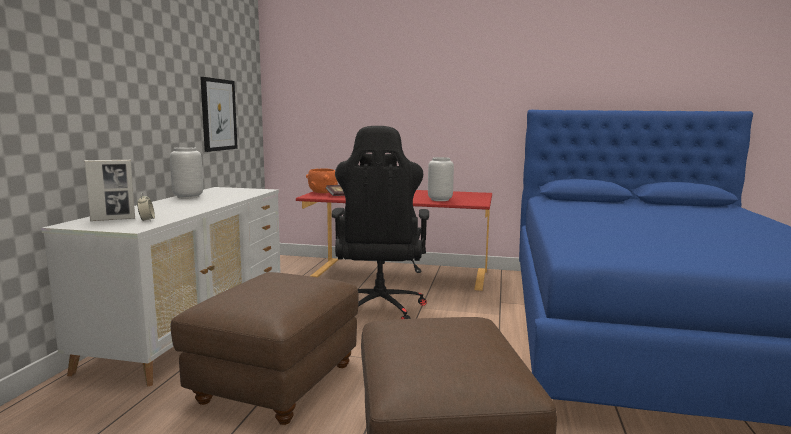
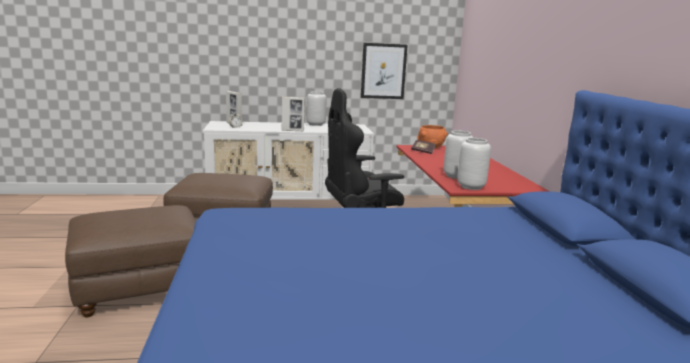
camera: 70 degrees right, 5 degrees up
(219, 205) = (292, 131): none -> picture frame
(474, 201) = (470, 186): none -> grey vase

